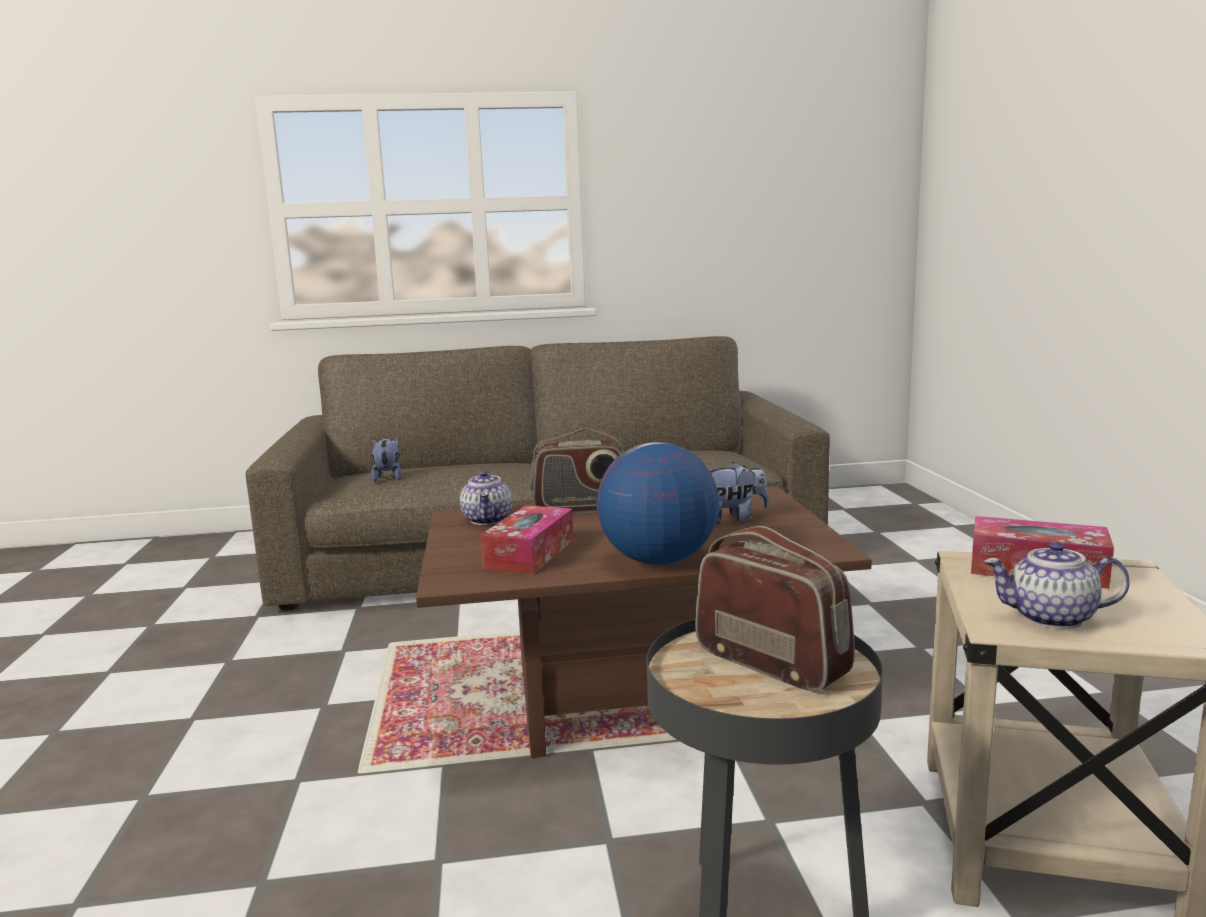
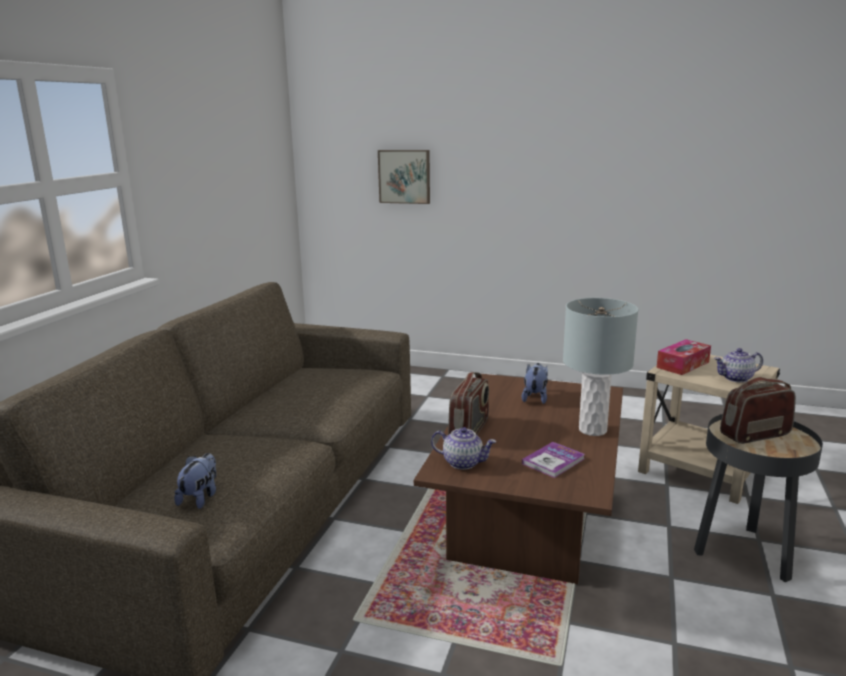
camera: 65 degrees left, 5 degrees up
(388, 478) = (200, 498): plush toy -> plush toy turned 90 degrees clockwise
(530, 554) = (553, 461): tissue box -> book
(658, 560) = (593, 430): globe -> grey table lamp
(1013, 211) = (405, 176): none -> picture
(1051, 618) = (736, 378): teapot -> teapot turned 45 degrees clockwise

